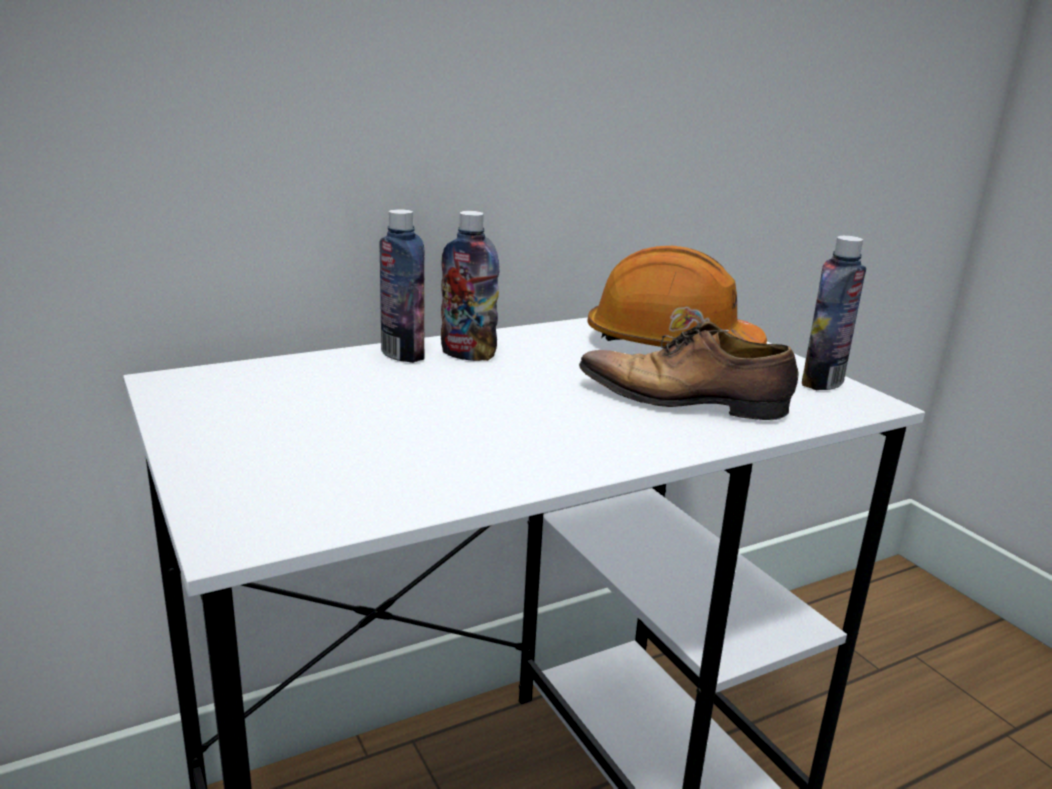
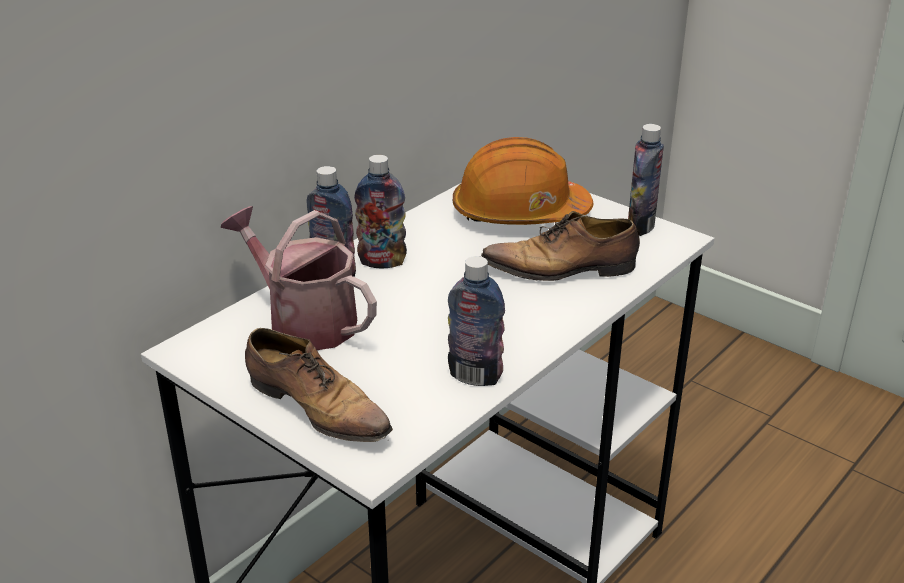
camera: 20 degrees left, 10 degrees up
(241, 462) = (317, 407): none -> shoe
(324, 384) = (304, 321): none -> watering can
(472, 477) = (475, 376): none -> bottle

